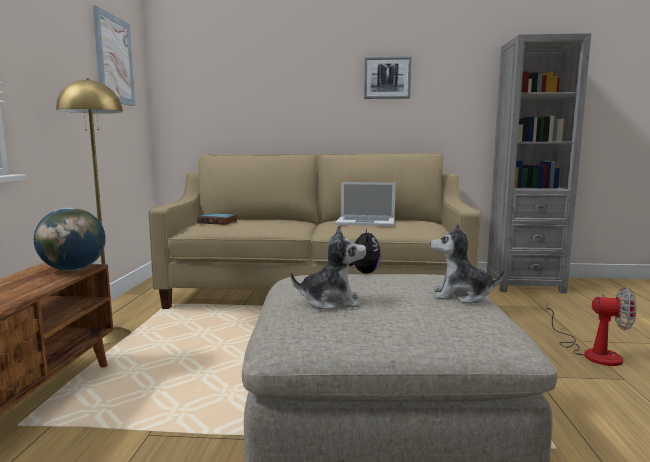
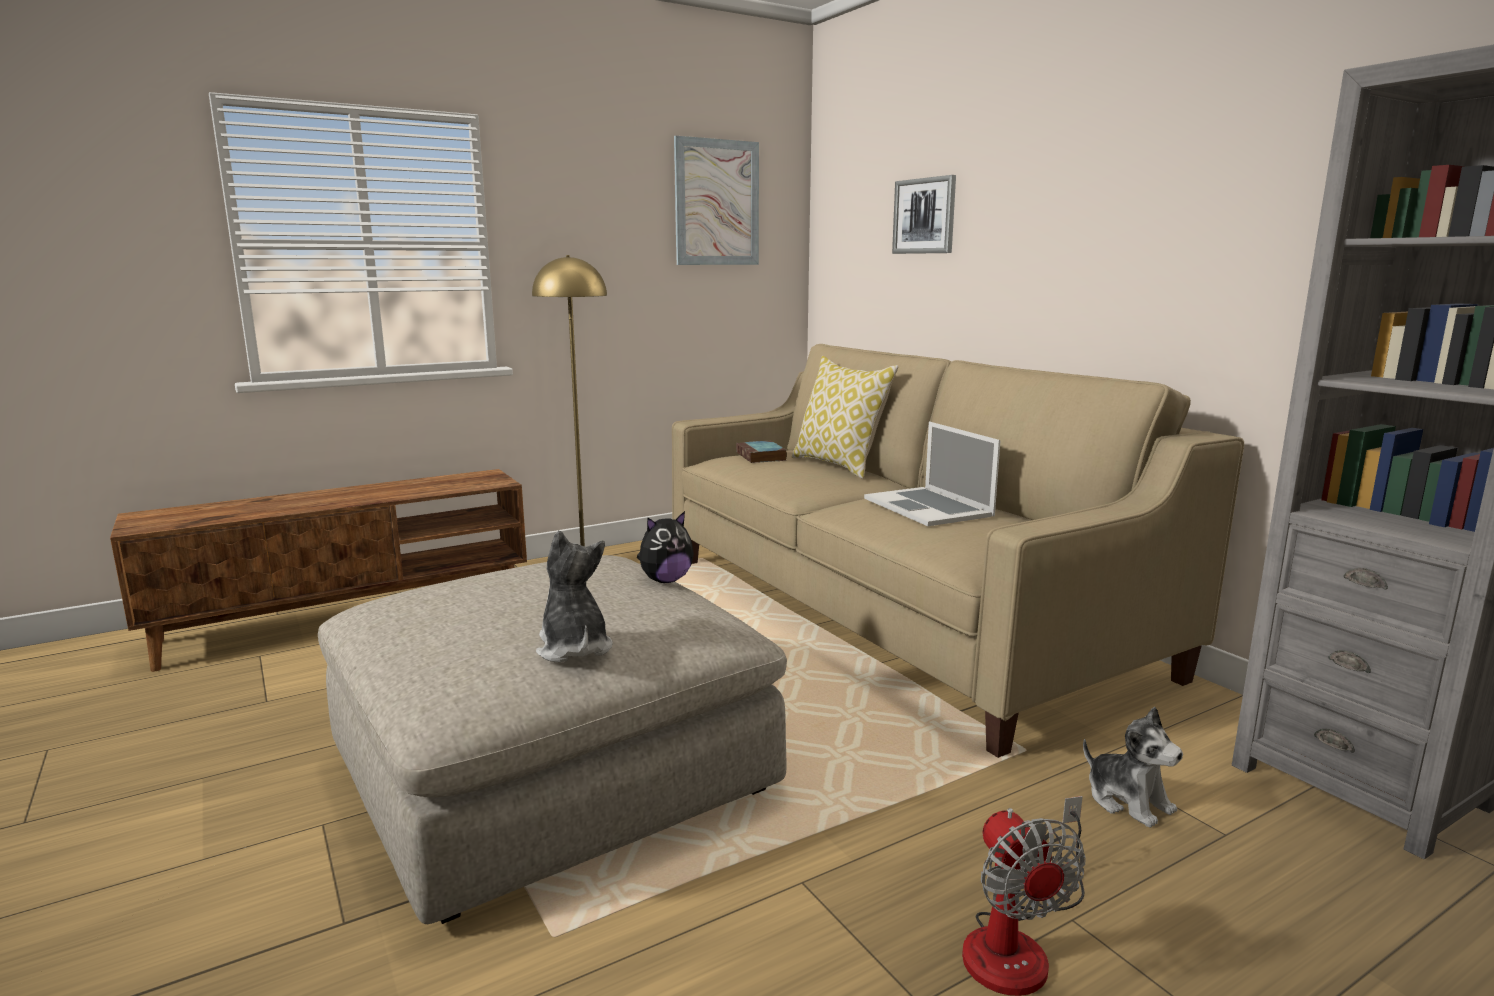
camera: 55 degrees right, 5 degrees up
(73, 269) = (486, 482): globe -> none
(265, 219) = (840, 465): none -> pillow
(331, 302) = (475, 591): plush toy -> plush toy (1128, 801)
(387, 78) = (1132, 196): picture -> picture (924, 216)

